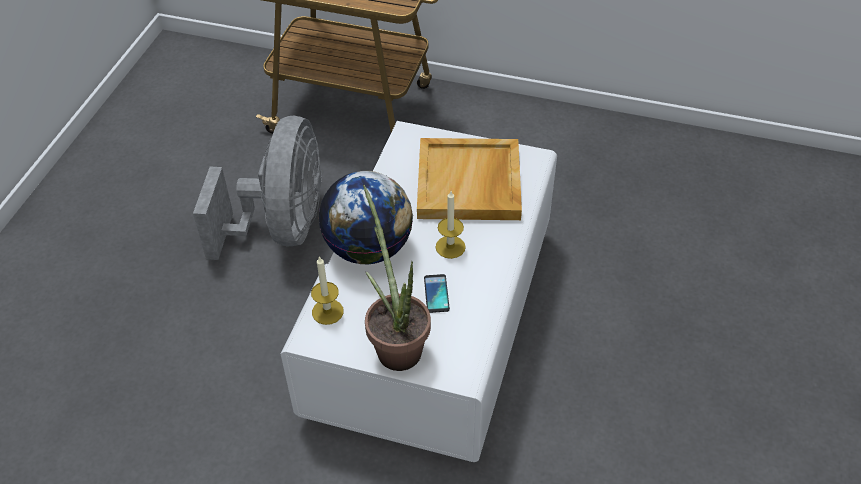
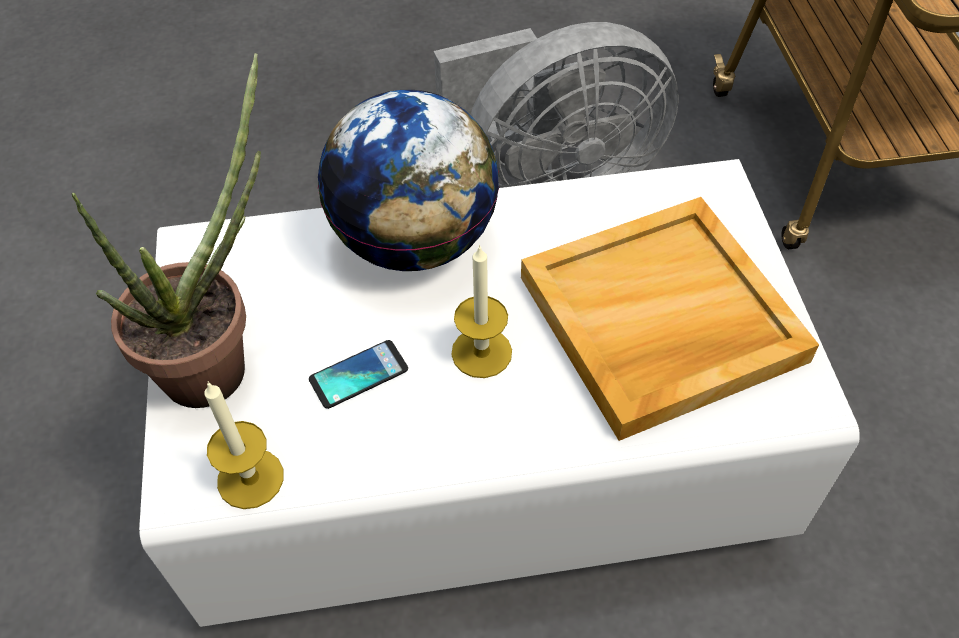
camera: 65 degrees right, 5 degrees up
(327, 311) = (254, 245): candle -> candle (250, 478)

